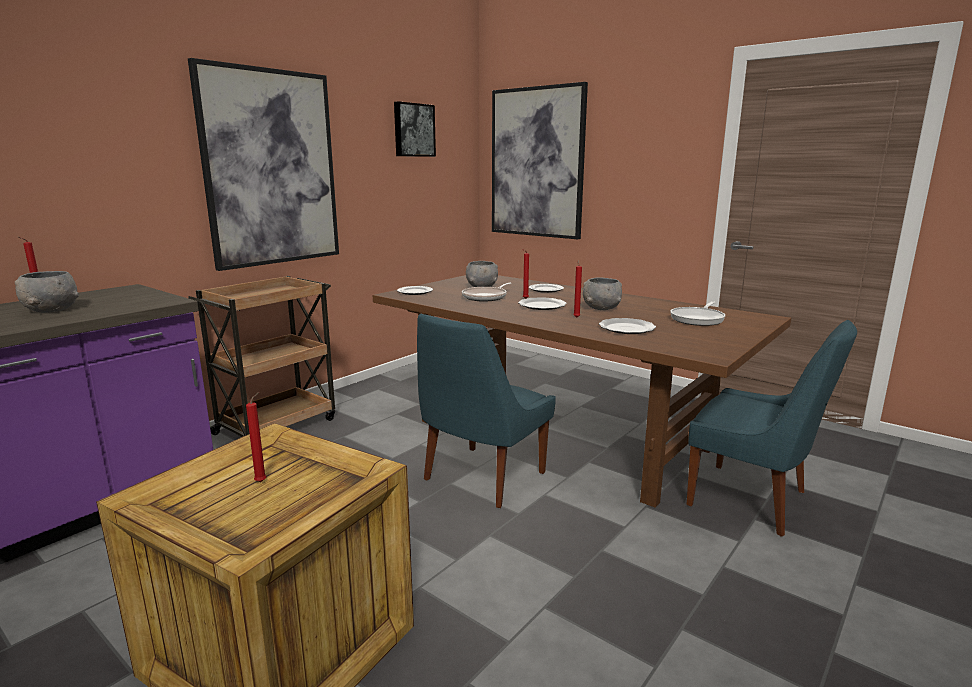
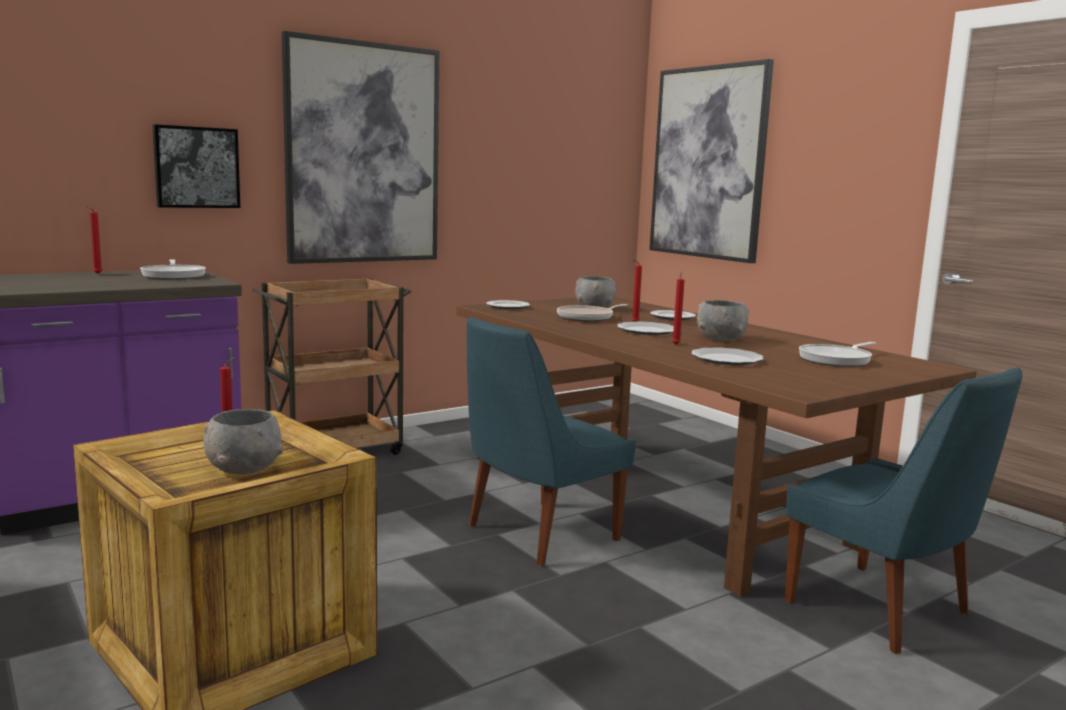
camera: 15 degrees right, 5 degrees down
(50, 310) = (100, 280): grey bowl -> grey bowl (243, 469)
(121, 296) = (174, 275): none -> frying pan
(413, 130) = (549, 117): picture -> picture (196, 167)

